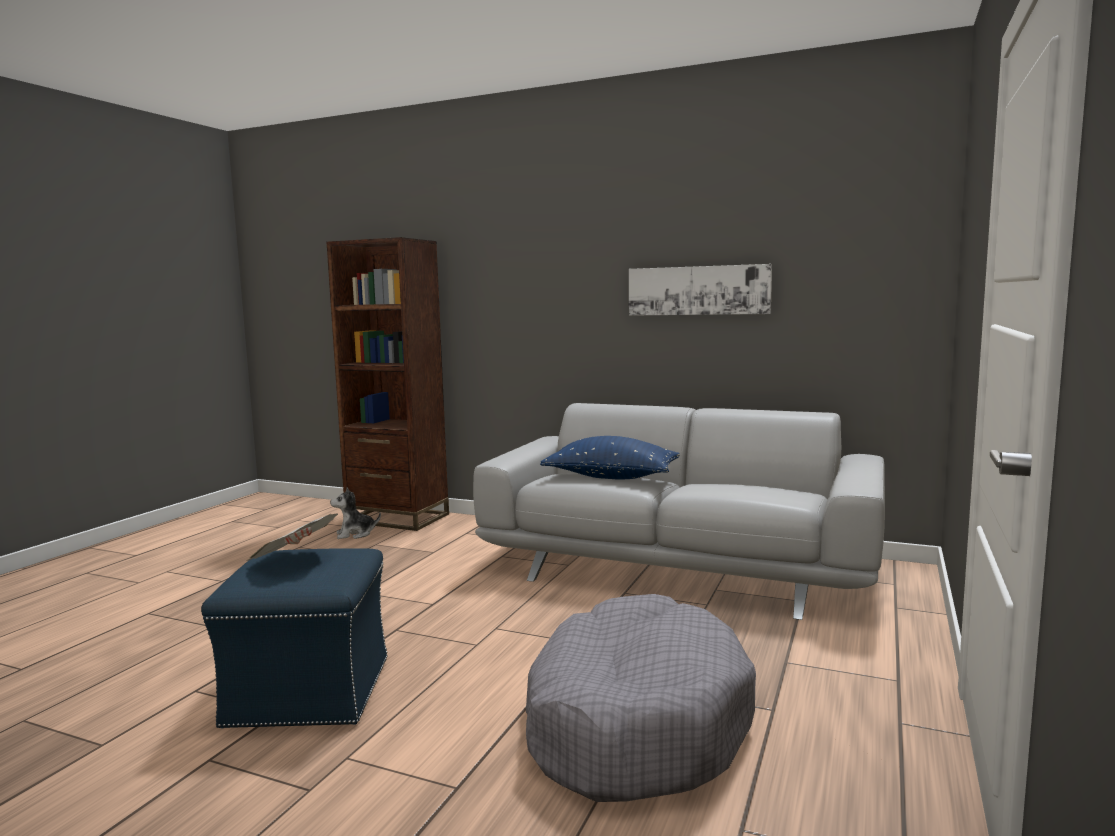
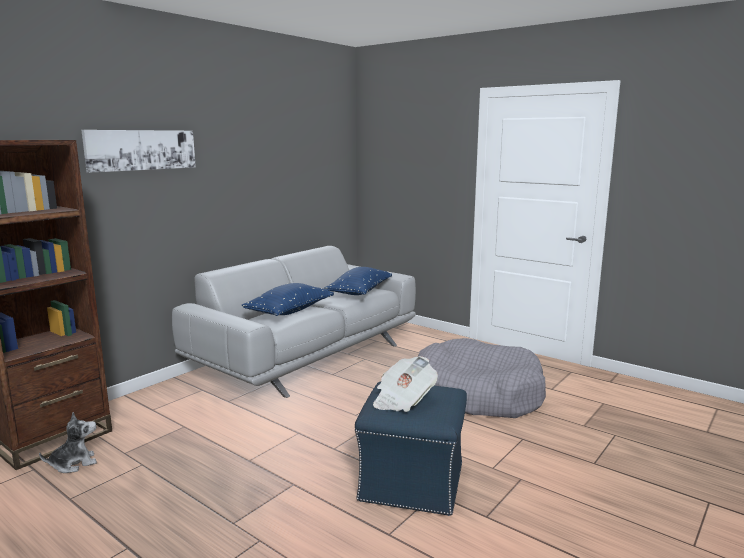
camera: 75 degrees left, 5 degrees up
(355, 534) = (74, 464): plush toy -> plush toy turned 120 degrees counterclockwise
(698, 290) = (259, 181): picture -> picture (141, 150)
(756, 492) = (359, 292): none -> blue pillow

